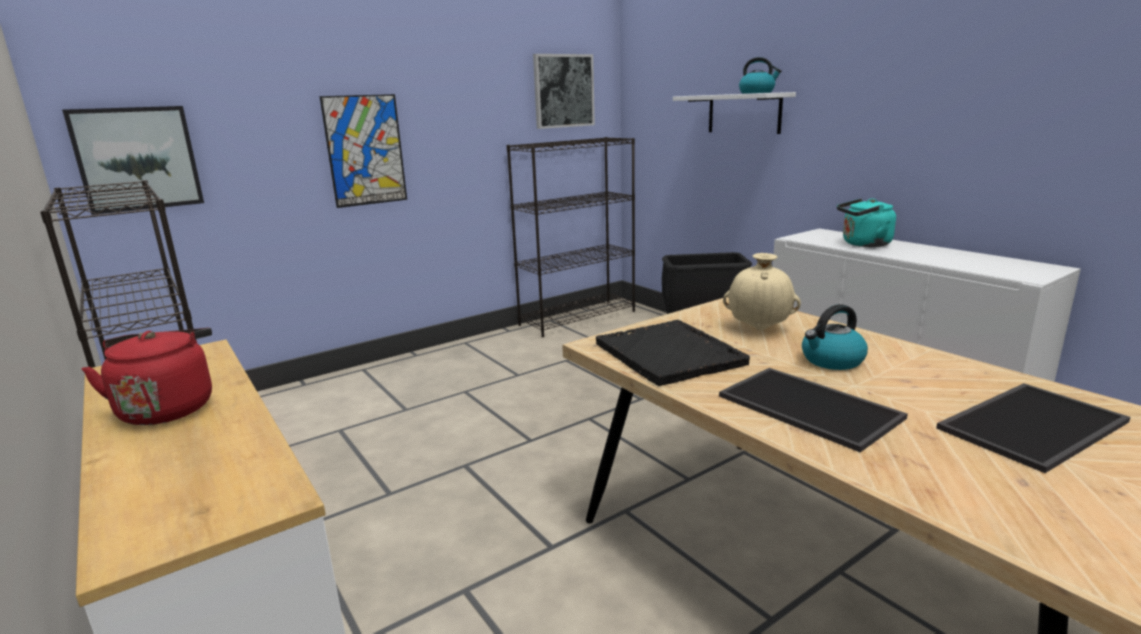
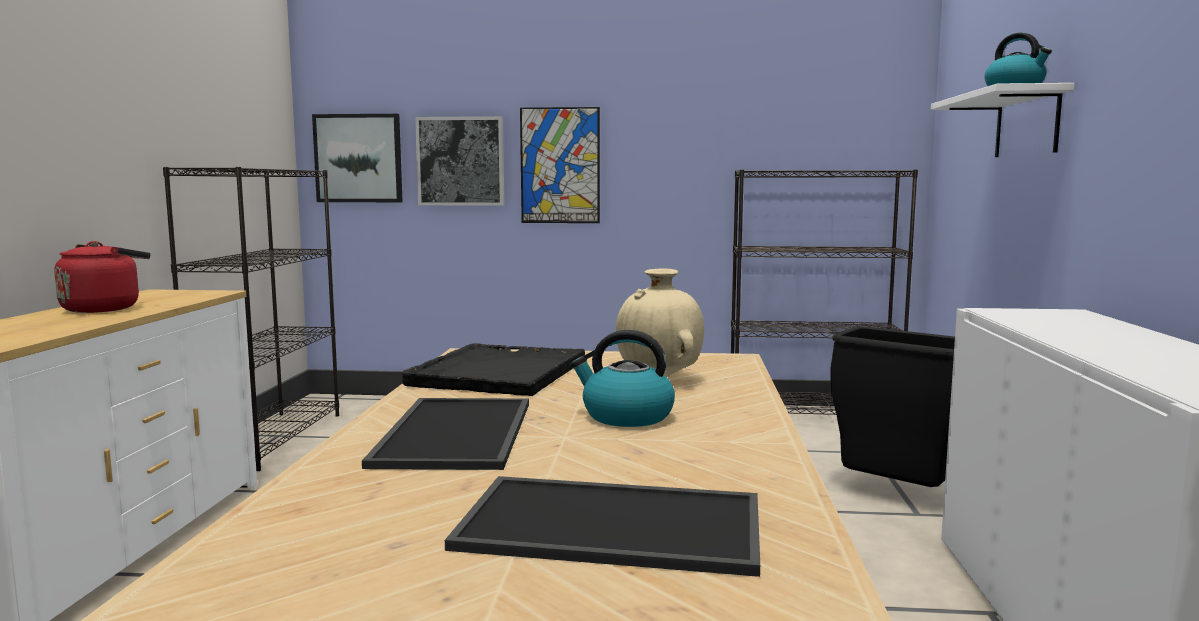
camera: 40 degrees right, 10 degrees down
(563, 91) = (833, 107): picture -> picture (460, 161)
(863, 244) = (1074, 329): turquoise kettle -> none

